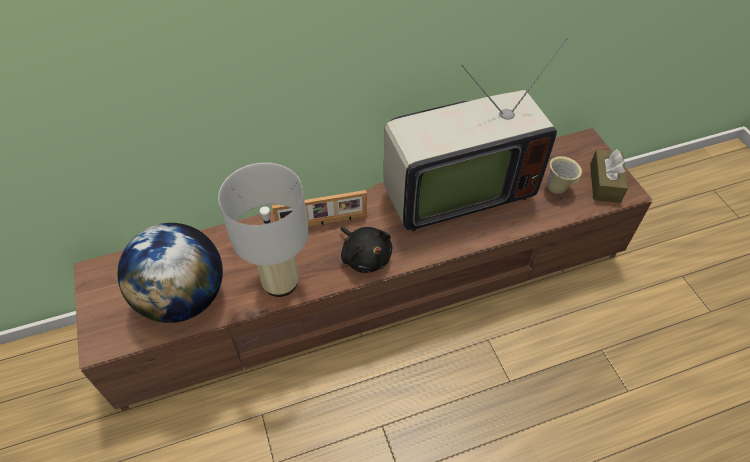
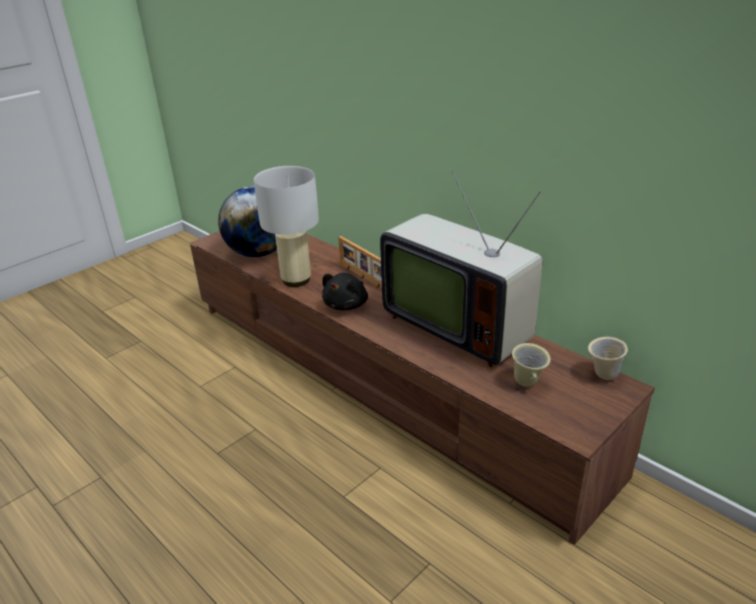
camera: 65 degrees right, 20 degrees down
(568, 145) = (602, 376): none -> beige mug
(604, 183) = (572, 414): brown tissue box -> none

